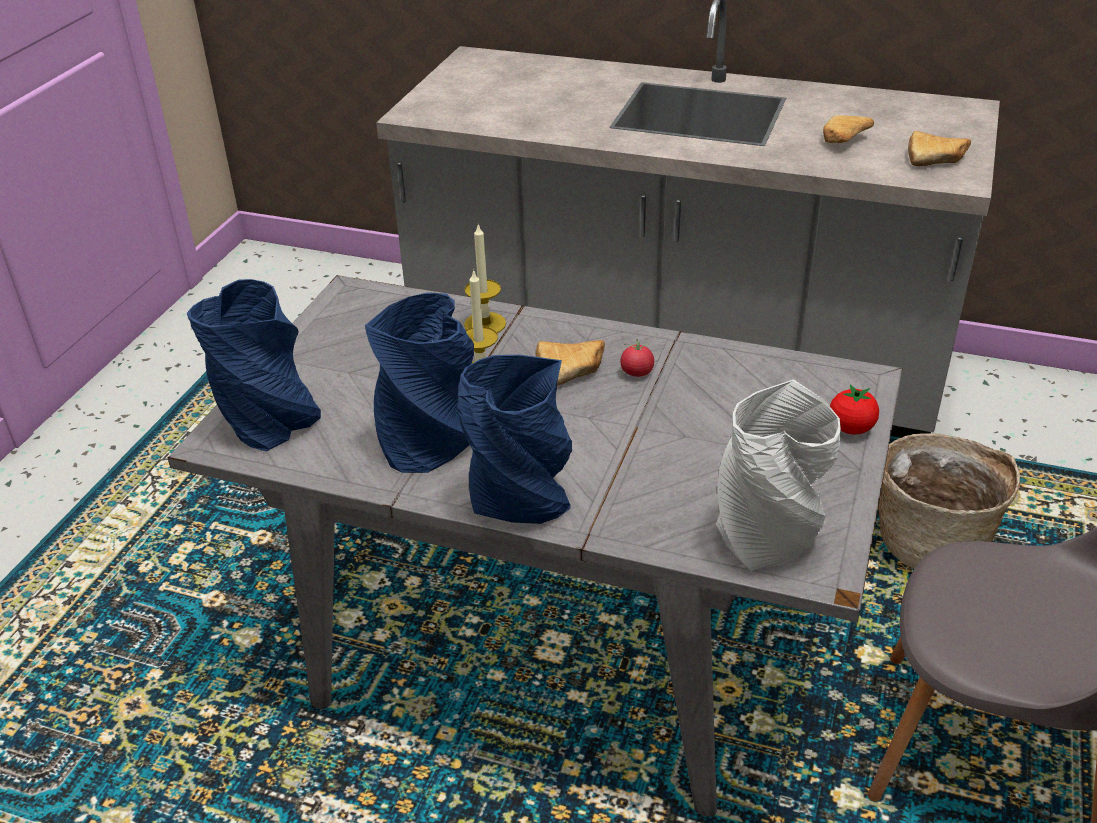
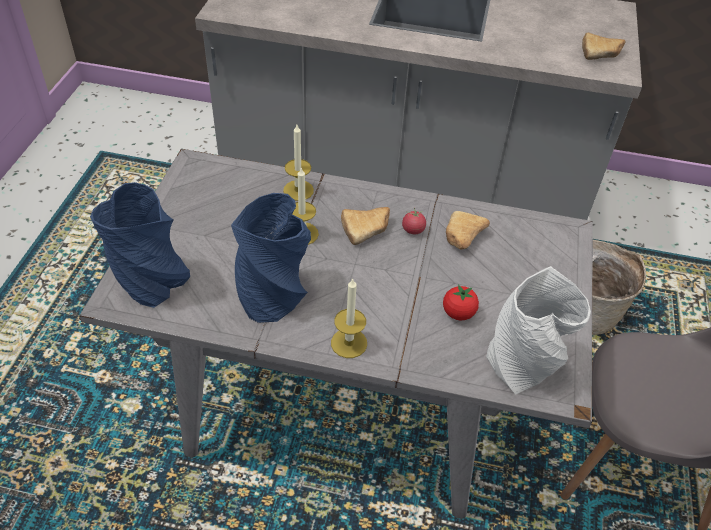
camera: 10 degrees left, 10 degrees up
(522, 501) = (349, 343): blue vase -> candle
(842, 141) = (534, 38): bread -> bread (461, 238)
(851, 428) = (565, 272): tomato -> tomato (458, 313)

